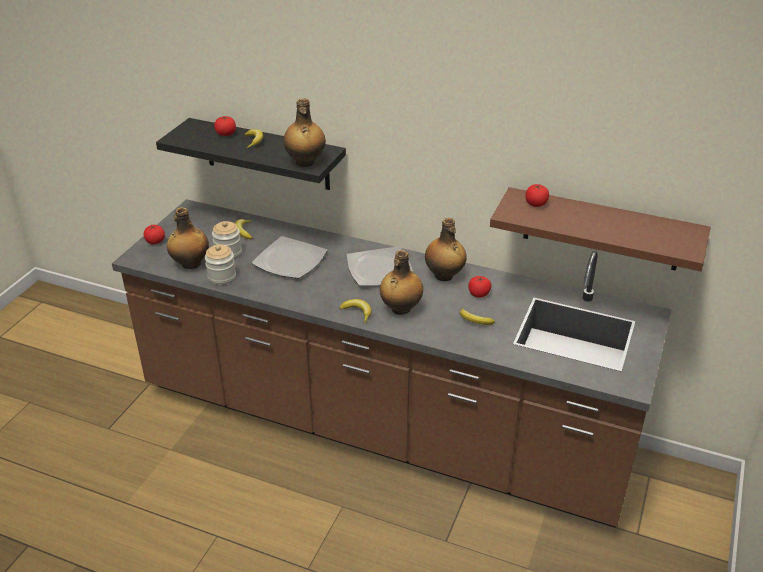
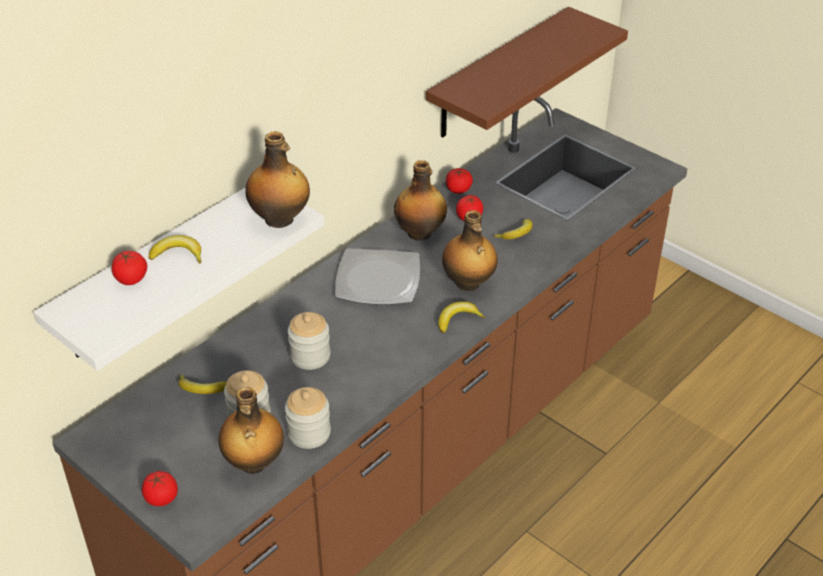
camera: 70 degrees left, 5 degrees up
(266, 154) = (160, 271): black shelf -> white shelf
(290, 261) = (310, 356): plate -> jar
(536, 204) = (474, 84): tomato -> tomato (458, 189)

